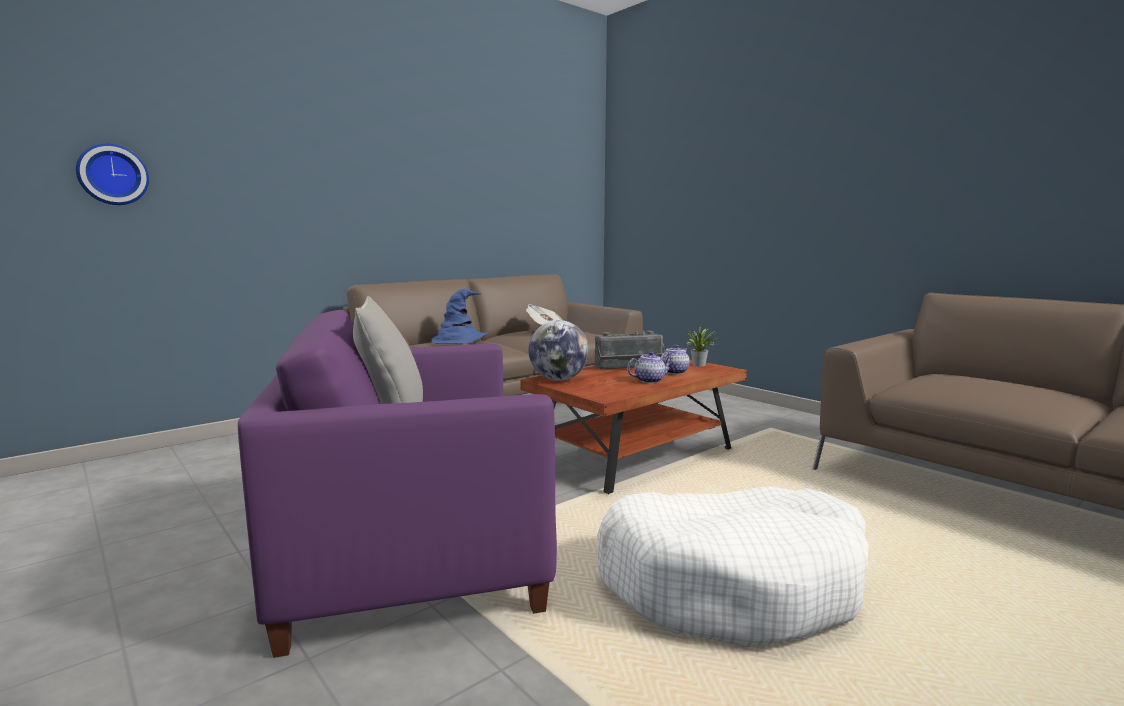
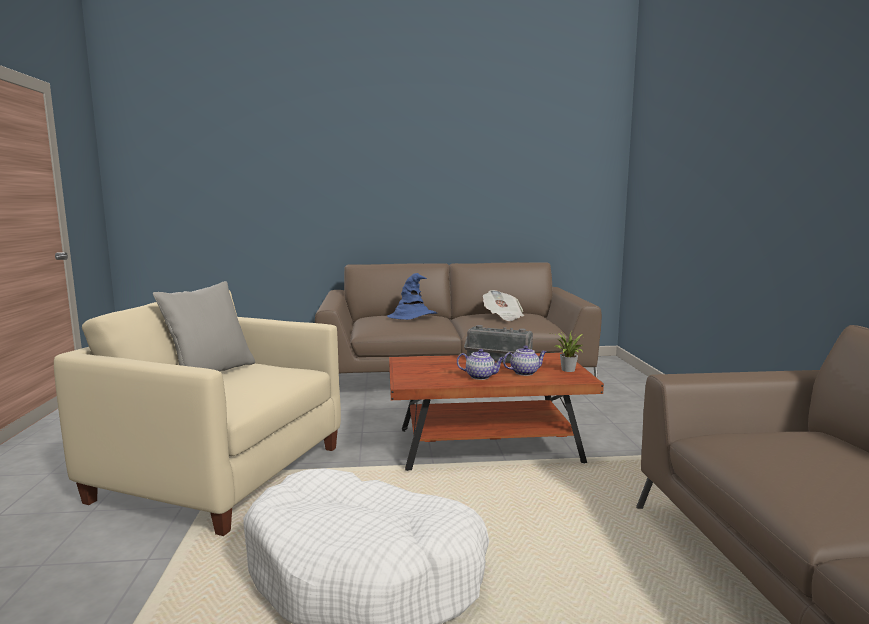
camera: 35 degrees right, 0 degrees up
(112, 175) = (204, 187): wall clock -> none
(413, 558) = (222, 473): purple armchair -> beige armchair
(558, 379) = (413, 362): globe -> none

